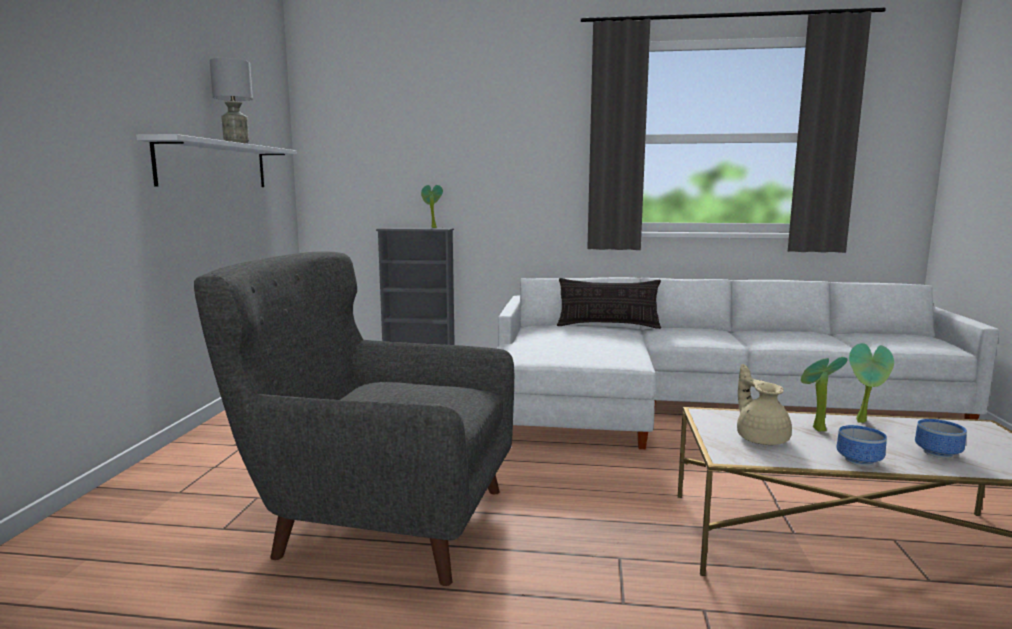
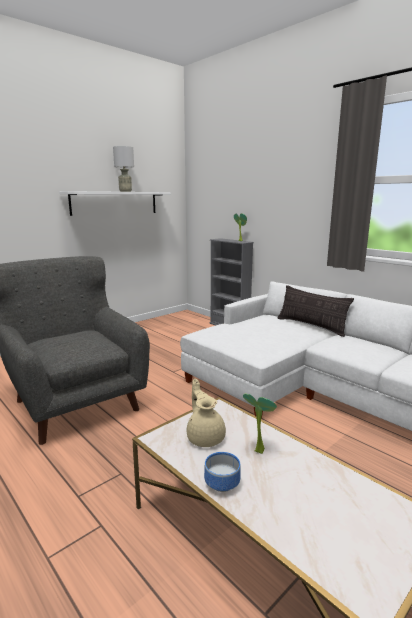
camera: 40 degrees right, 5 degrees up
(761, 438) = (205, 437): beige teapot -> beige teapot turned 45 degrees counterclockwise
(864, 421) = (314, 461): potted plant -> none
(940, 453) = (301, 515): bowl -> none

